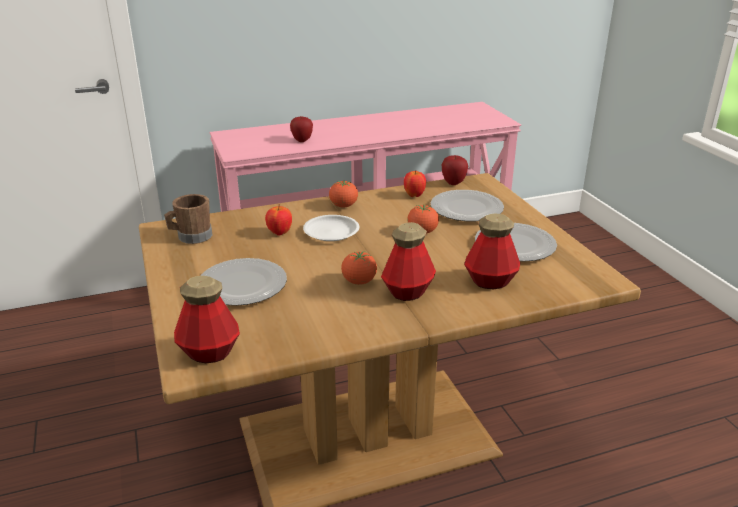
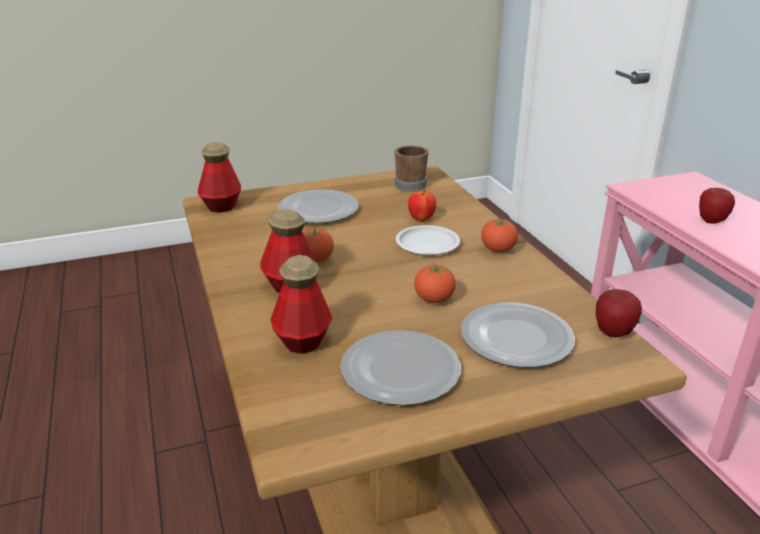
camera: 90 degrees right, 0 degrees up
(414, 195) = (549, 297): apple -> none

